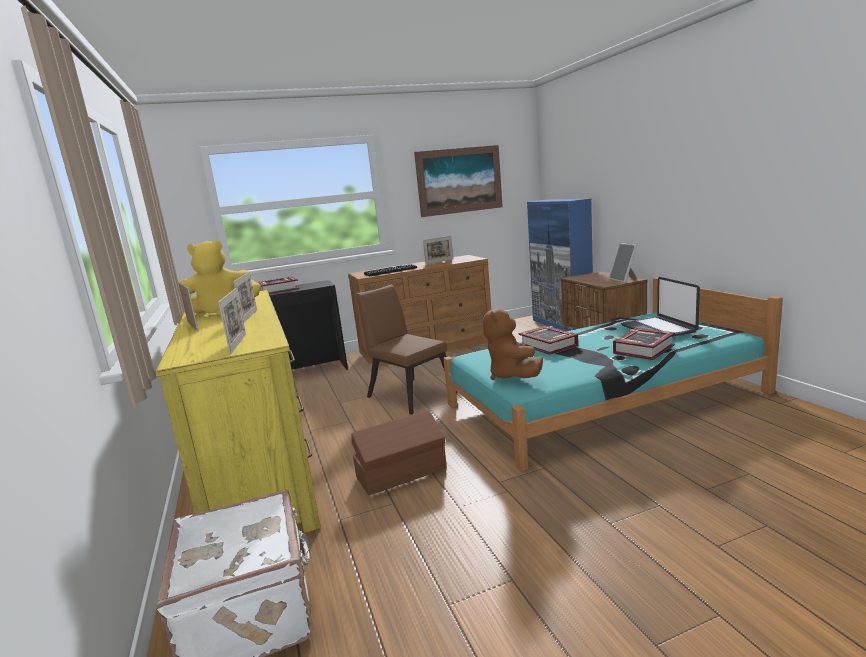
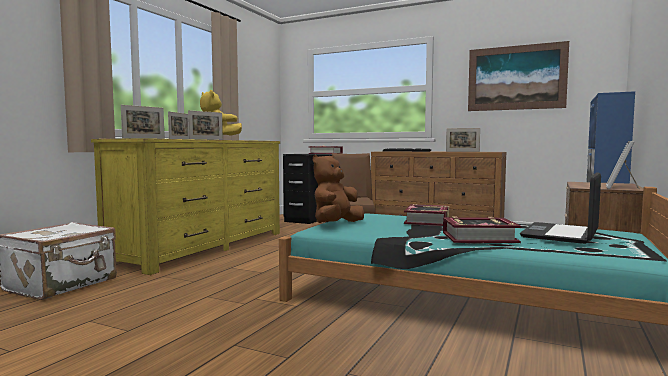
camera: 45 degrees right, 10 degrees down
(402, 473) = (234, 274): brown storage box -> none

